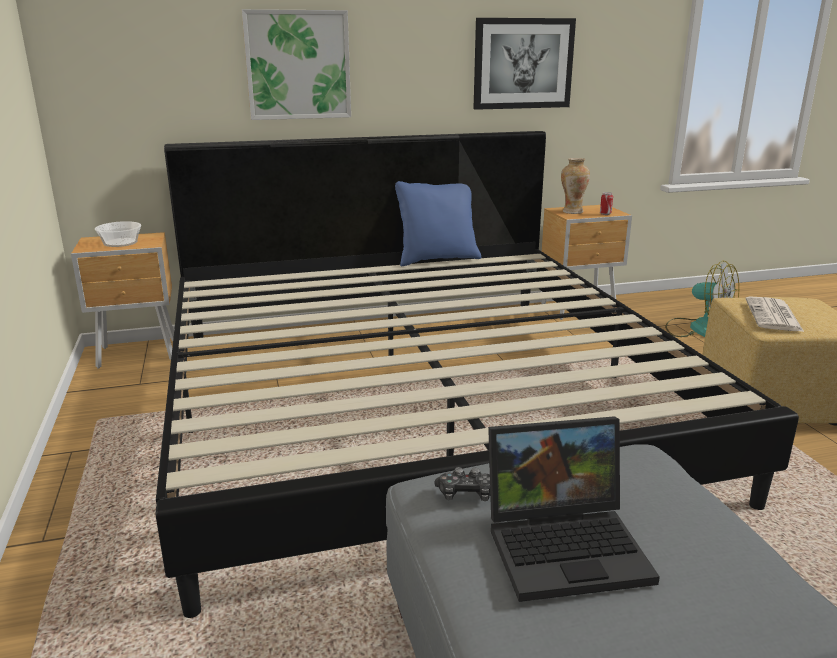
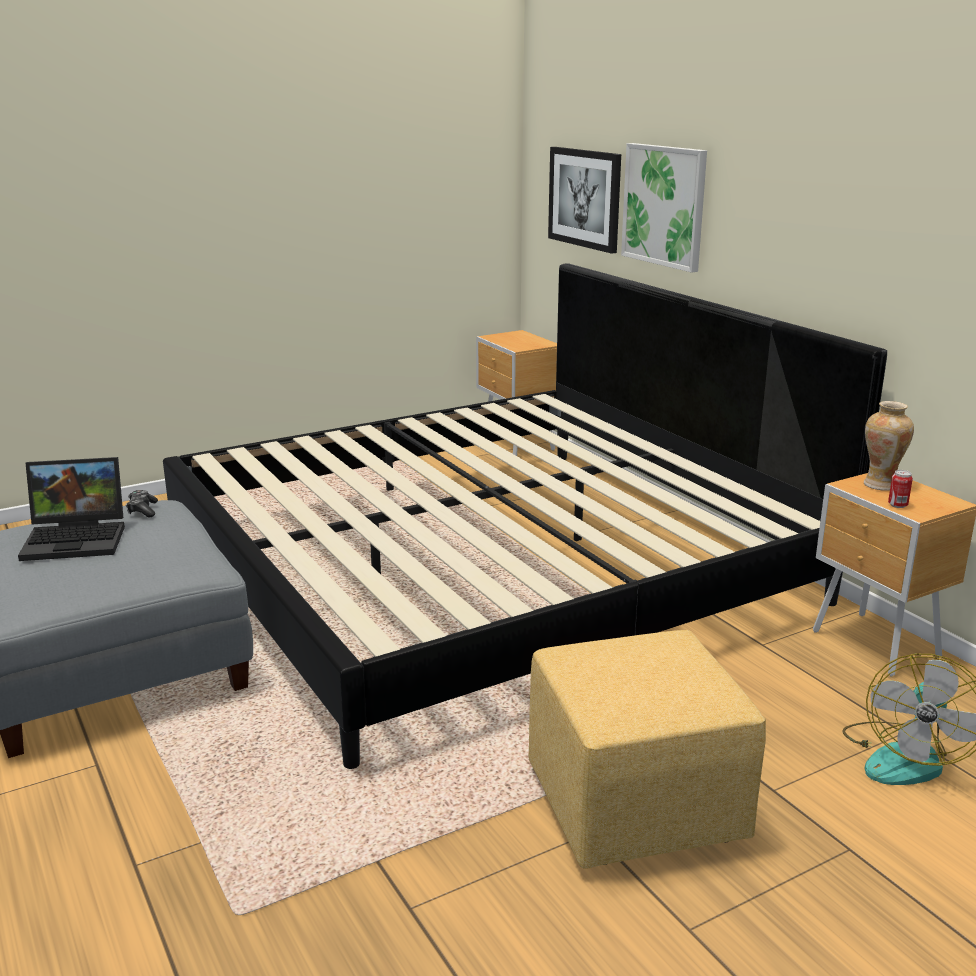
camera: 75 degrees right, 0 degrees up
(120, 243) = (515, 341): bowl -> none
(437, 259) = (725, 472): blue pillow -> none
(523, 63) = (883, 244): picture -> picture (585, 198)
(568, 545) = (78, 538): laptop -> laptop turned 75 degrees counterclockwise
(774, 316) = (615, 660): newspaper -> none

